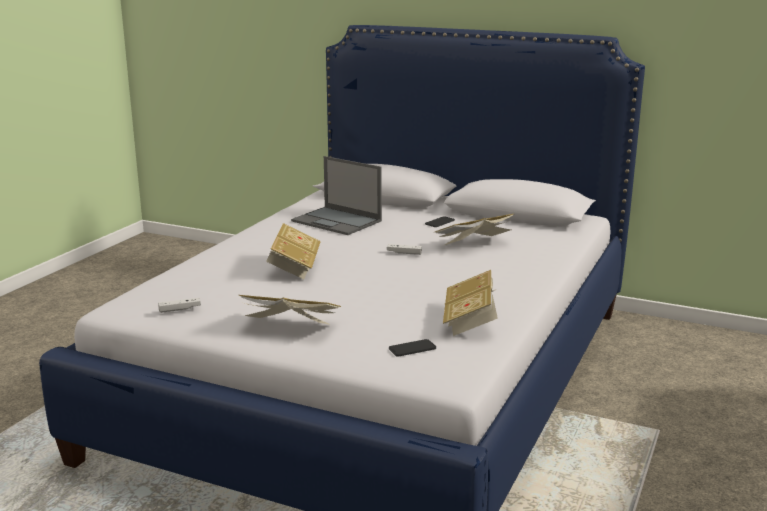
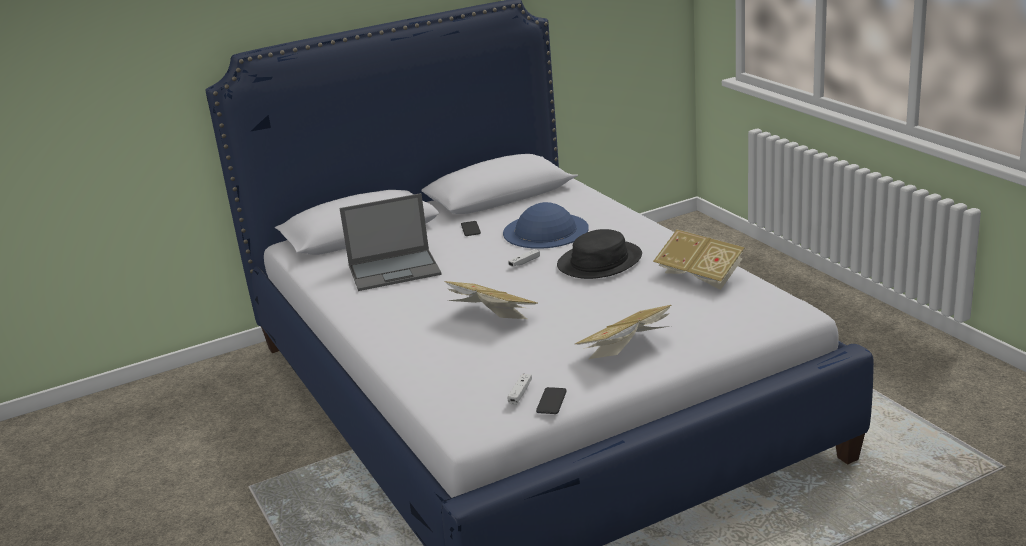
camera: 50 degrees left, 5 degrees up
(412, 348) = (726, 310): phone -> phone (551, 401)
(442, 276) = (599, 261): none -> black hat
(474, 244) = (545, 230): book -> blue hat

